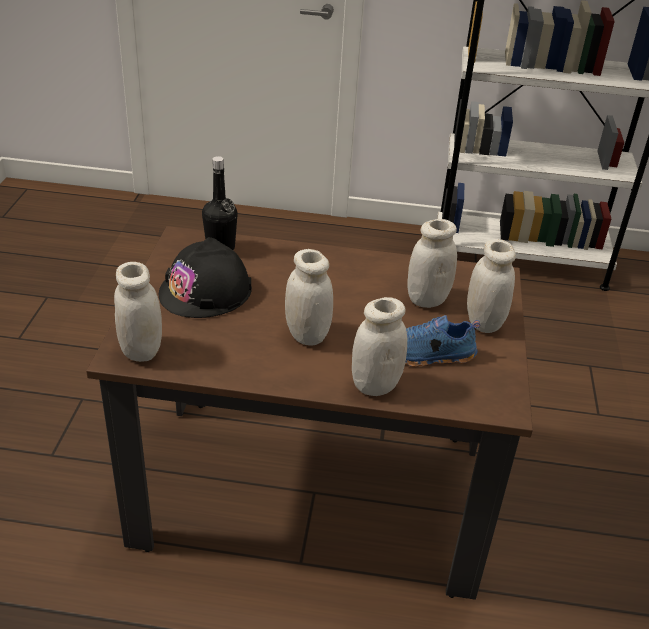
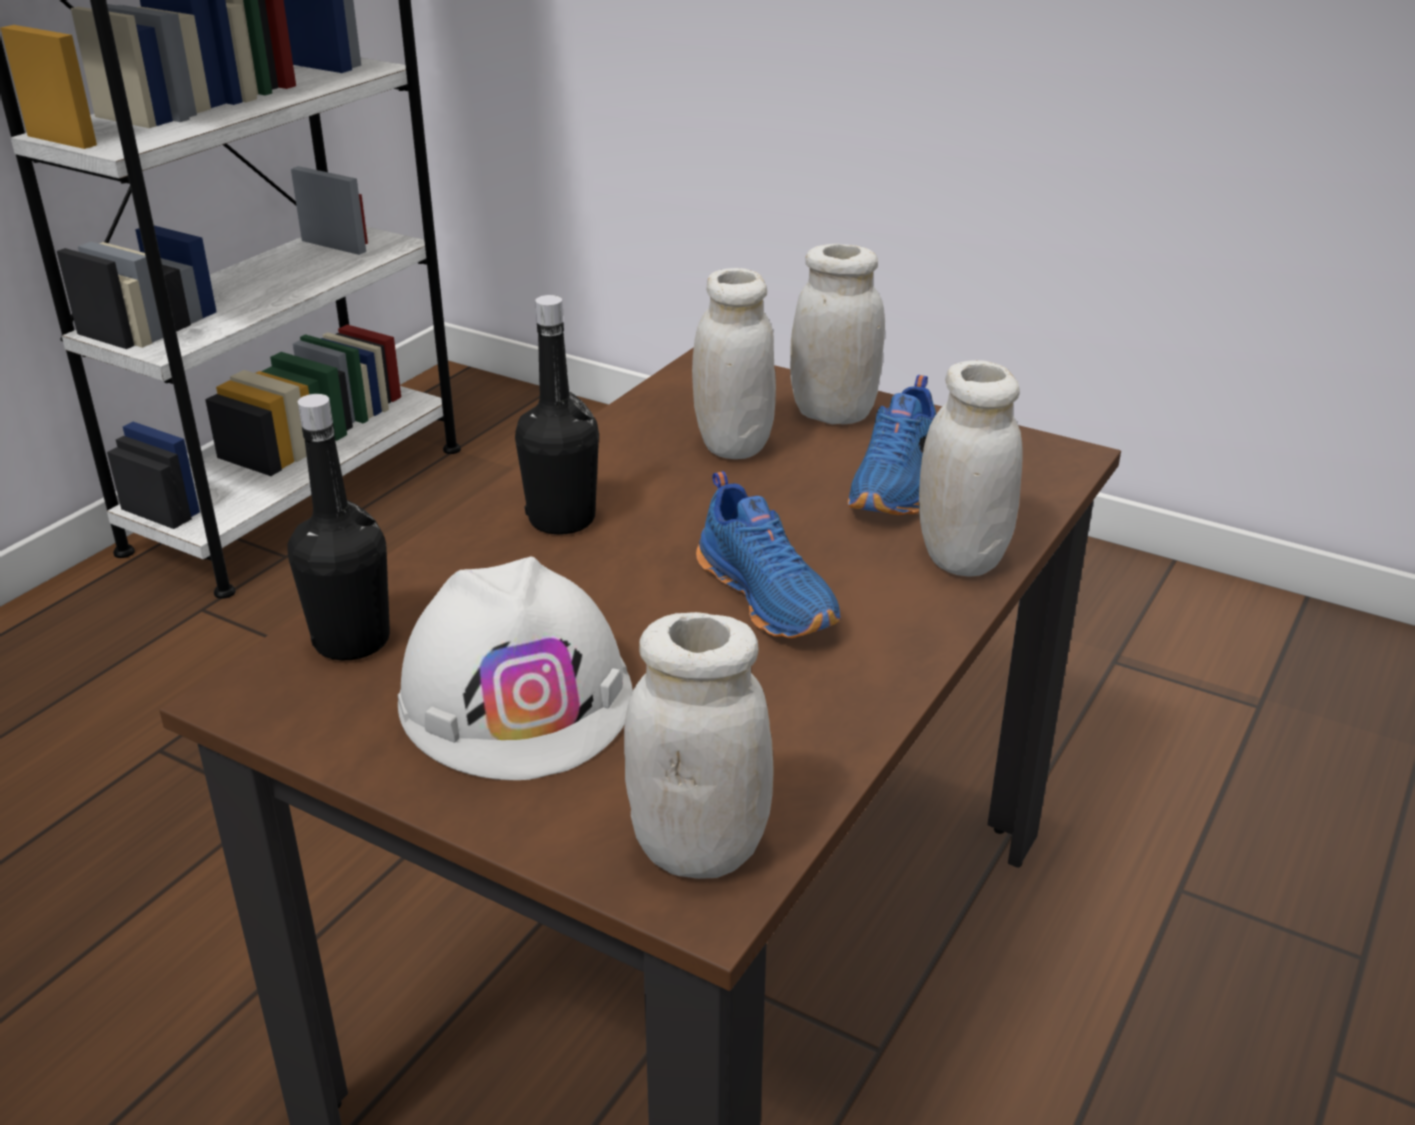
camera: 65 degrees left, 5 degrees down
(206, 291) = (517, 697): black hard hat -> white hard hat
(307, 335) = (770, 596): white jar -> blue shoe
(329, 270) = (562, 519): none -> black bottle

